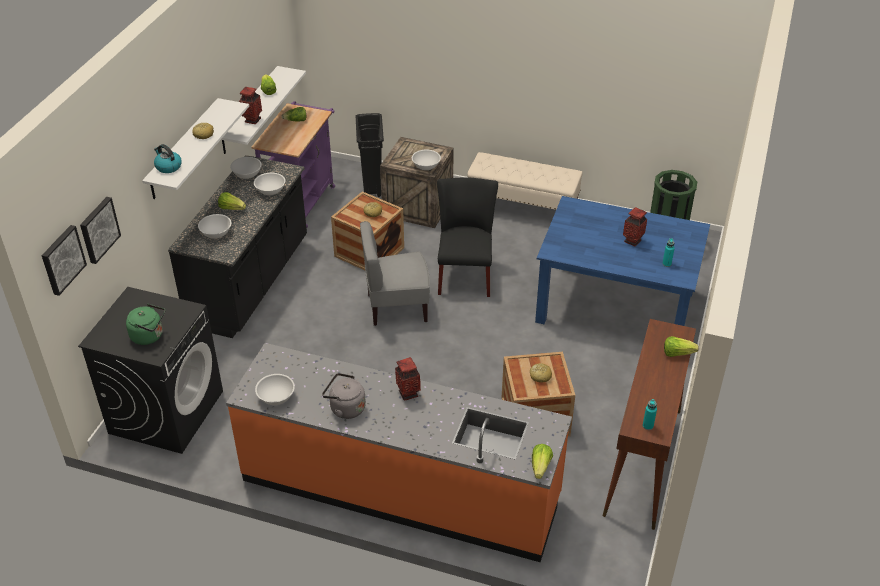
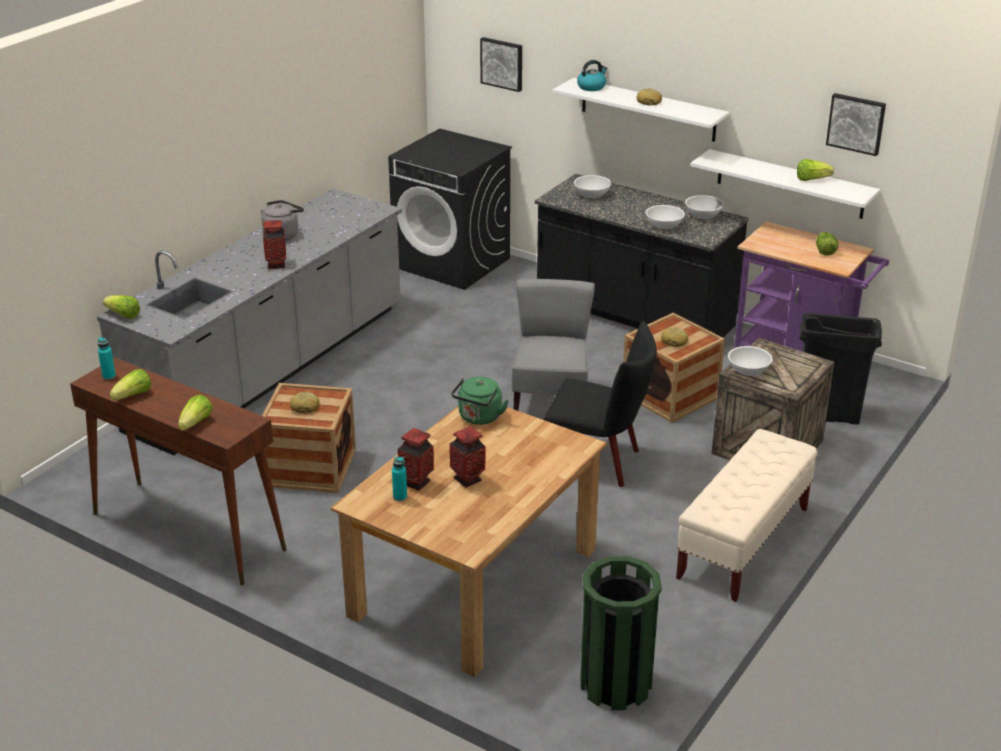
camera: 105 degrees right, 10 degrees down
(62, 259) = (454, 44): picture -> picture (856, 123)
(149, 336) = (432, 152): green kettle -> green kettle (479, 418)
(231, 208) = (636, 204): lettuce -> lettuce (133, 396)
(252, 120) = (739, 167): vase -> vase (416, 483)
(276, 397) = (322, 207): white bowl -> none
(400, 488) = (271, 368): orange counter -> grey counter
(616, 306) = (475, 583): blue dining table -> brown dining table

